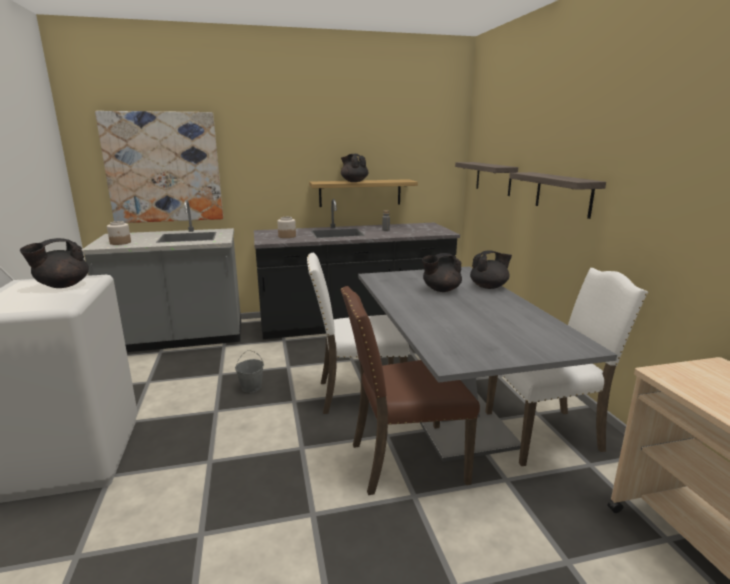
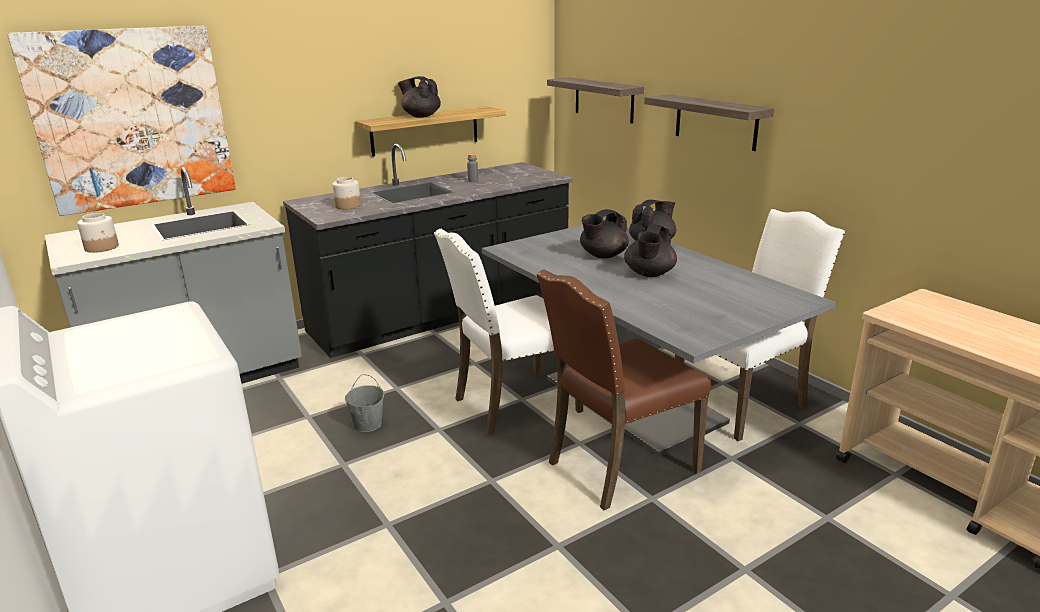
camera: 20 degrees left, 5 degrees up
(62, 285) = (151, 328): black teapot -> black teapot (649, 274)

